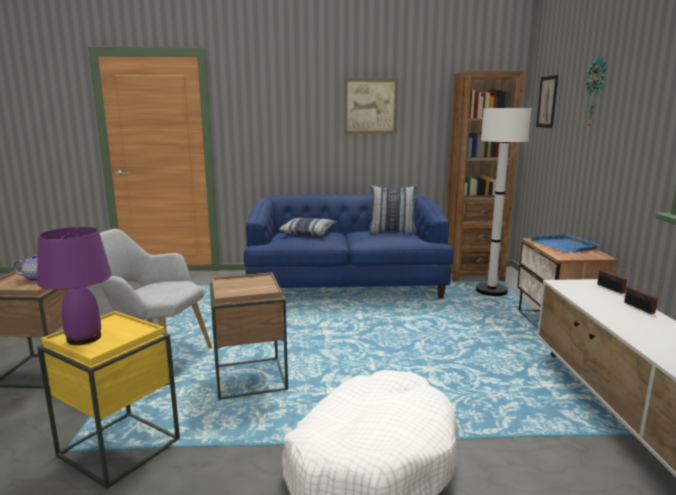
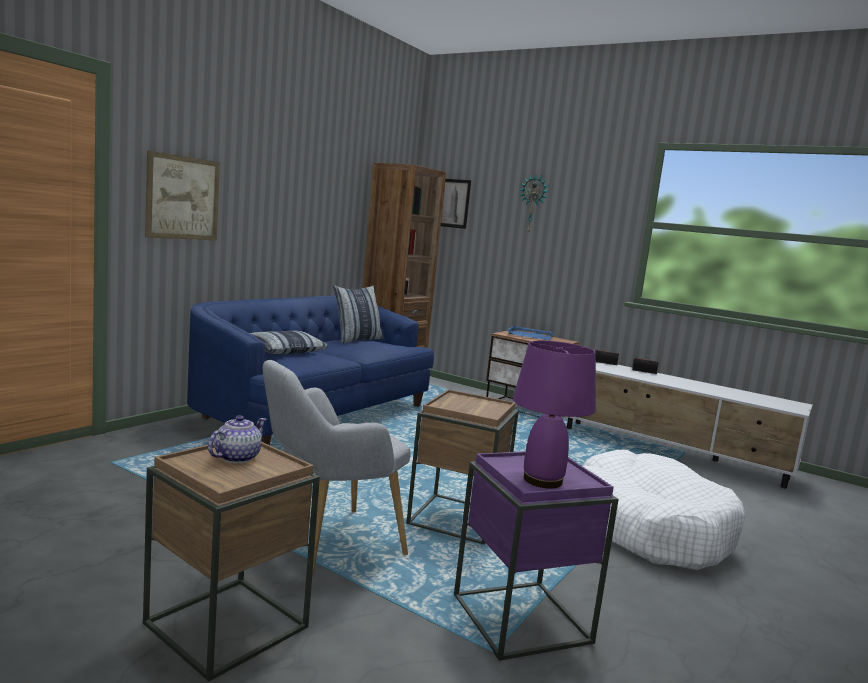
camera: 55 degrees left, 5 degrees down
(119, 448) = (521, 619): yellow side table -> purple side table
(370, 106) = (302, 187): picture -> picture (183, 198)
(491, 291) = (435, 392): white floor lamp -> none

